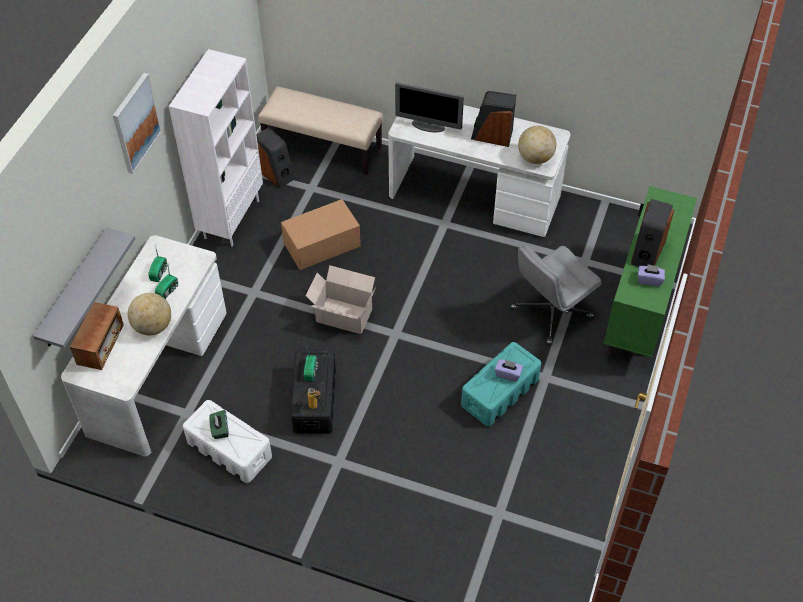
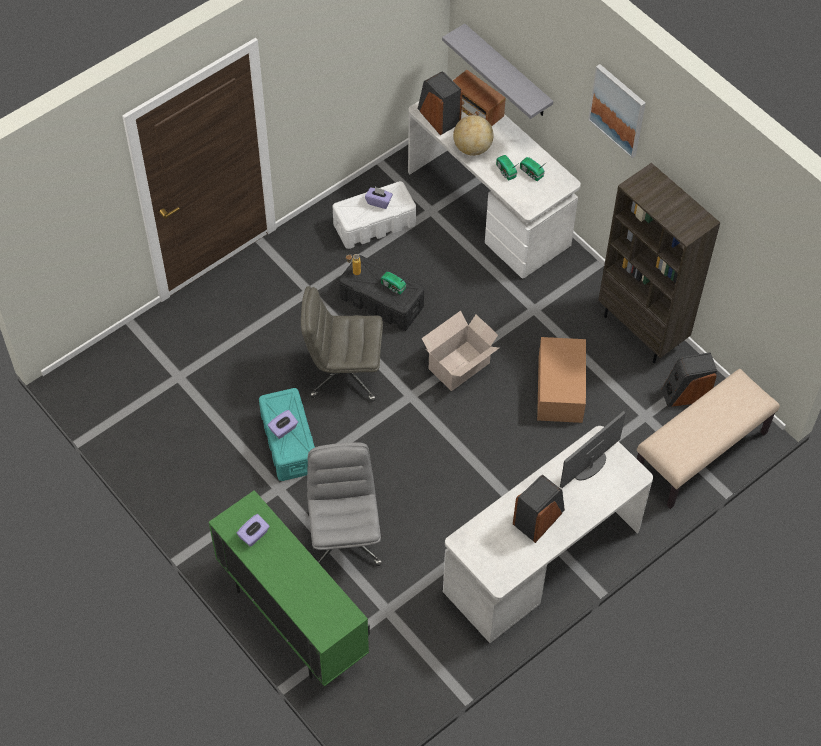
camera: 120 degrees right, 5 degrees up
(220, 429) = (379, 202): green tissue box -> purple tissue box
(231, 218) = (642, 330): white bookcase -> brown bookcase
(406, 389) = (344, 373): none -> grey office chair
(535, 158) = (480, 539): globe -> none
(647, 252) = (287, 556): speaker -> speaker (438, 117)

